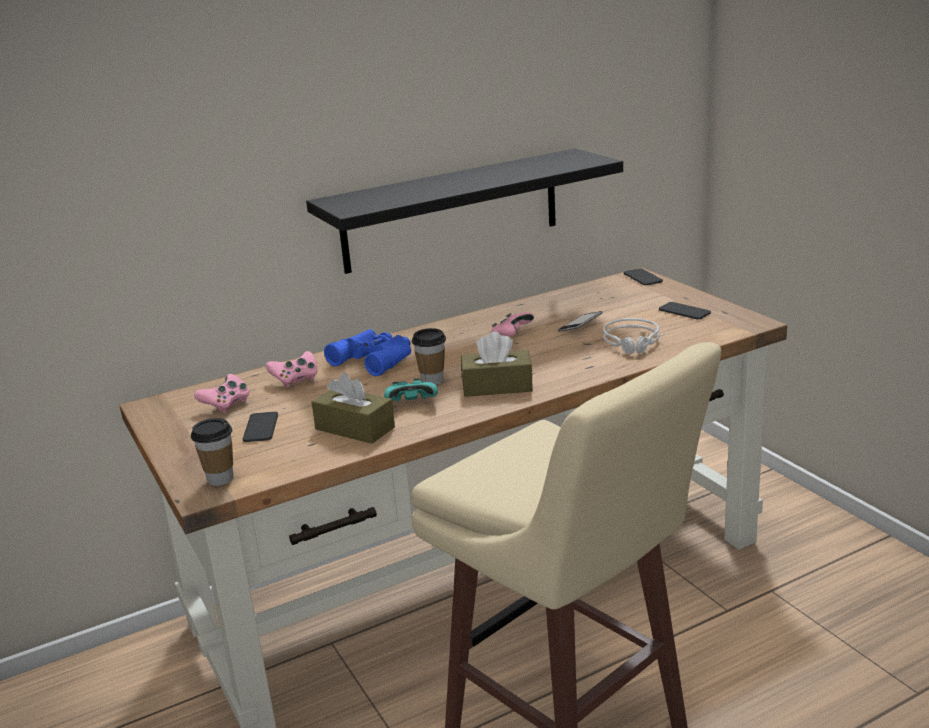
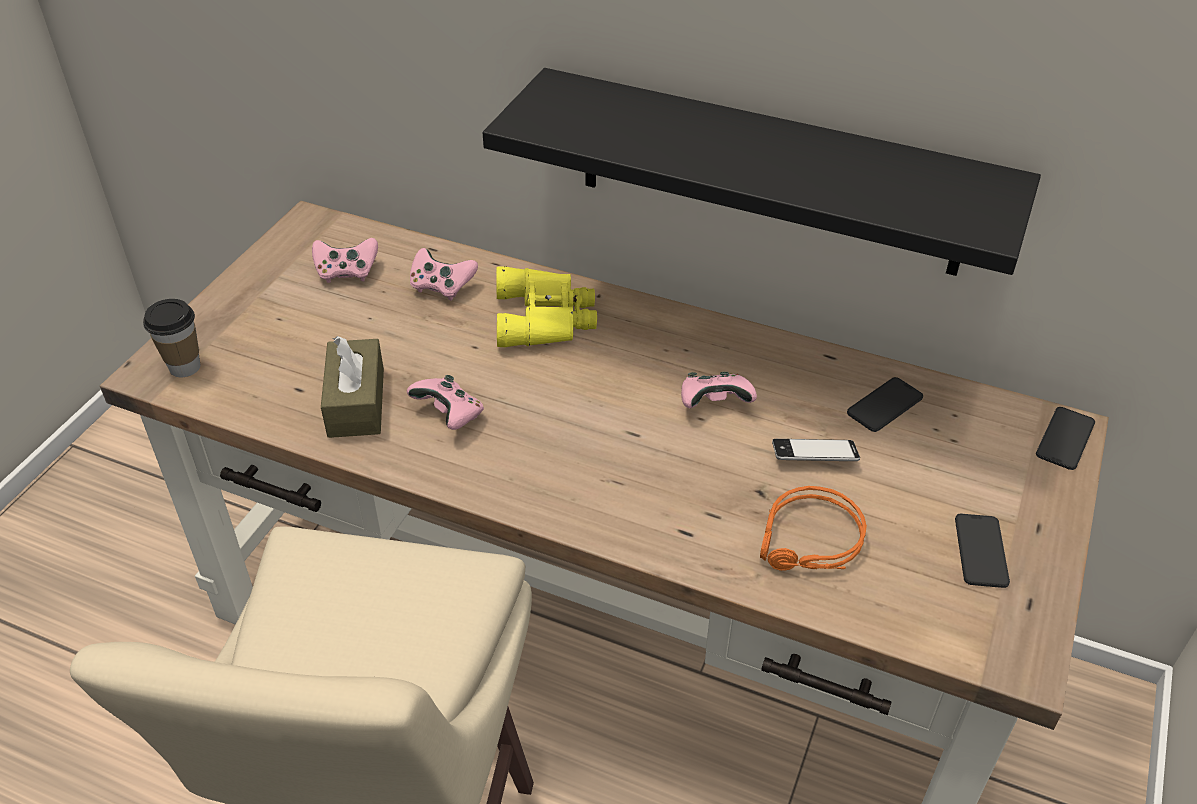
camera: 50 degrees right, 20 degrees up
(261, 427) = (312, 328): phone -> phone (884, 405)
(375, 358) = (546, 317): blue binoculars -> yellow binoculars
(412, 403) = (450, 416): turquoise game controller -> pink game controller
(432, 380) = (524, 399): cup -> none
(497, 386) = (552, 468): brown tissue box -> none
(633, 342) = (809, 542): grey headphones -> orange headphones

